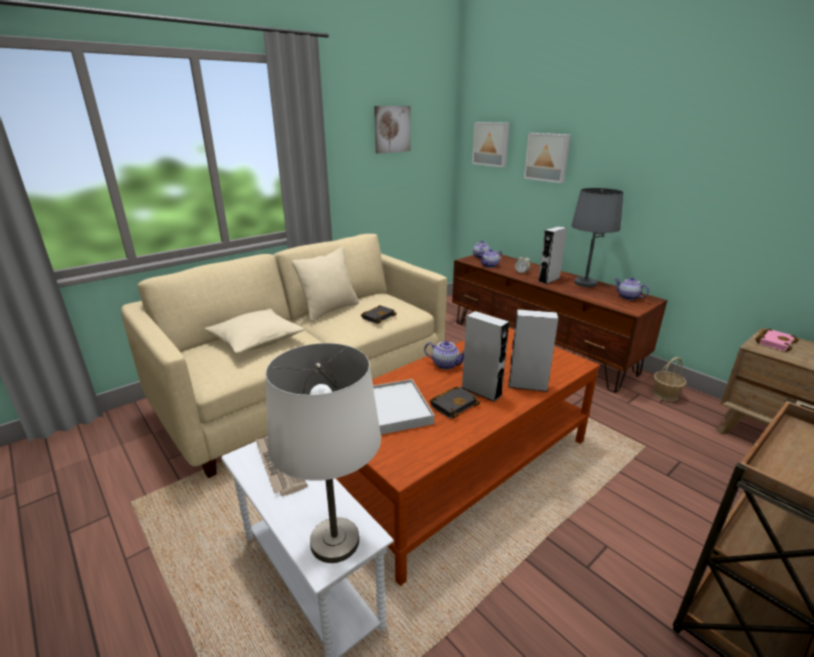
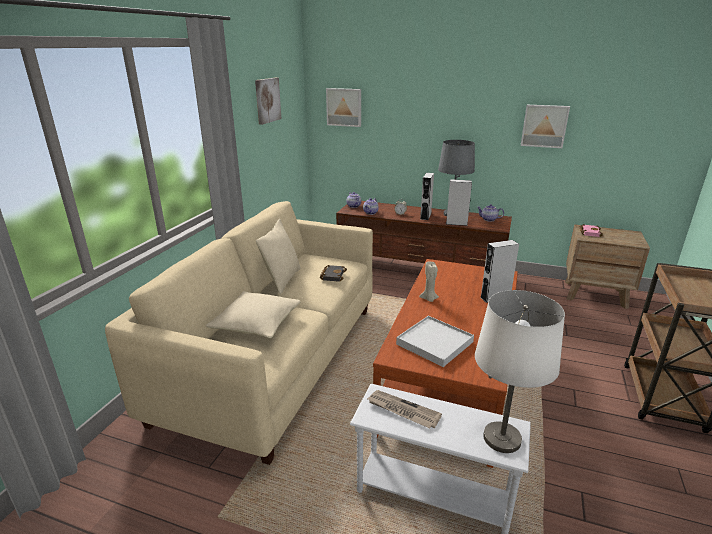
camera: 30 degrees left, 0 degrees up
(446, 364) = (429, 299): teapot -> beige candle
(454, 404) = (468, 325): black book -> none
(481, 391) = (473, 310): grey speaker -> grey speaker (456, 223)
(547, 157) = (401, 117): picture -> picture (544, 126)
(665, 394) = (523, 284): basket -> none

